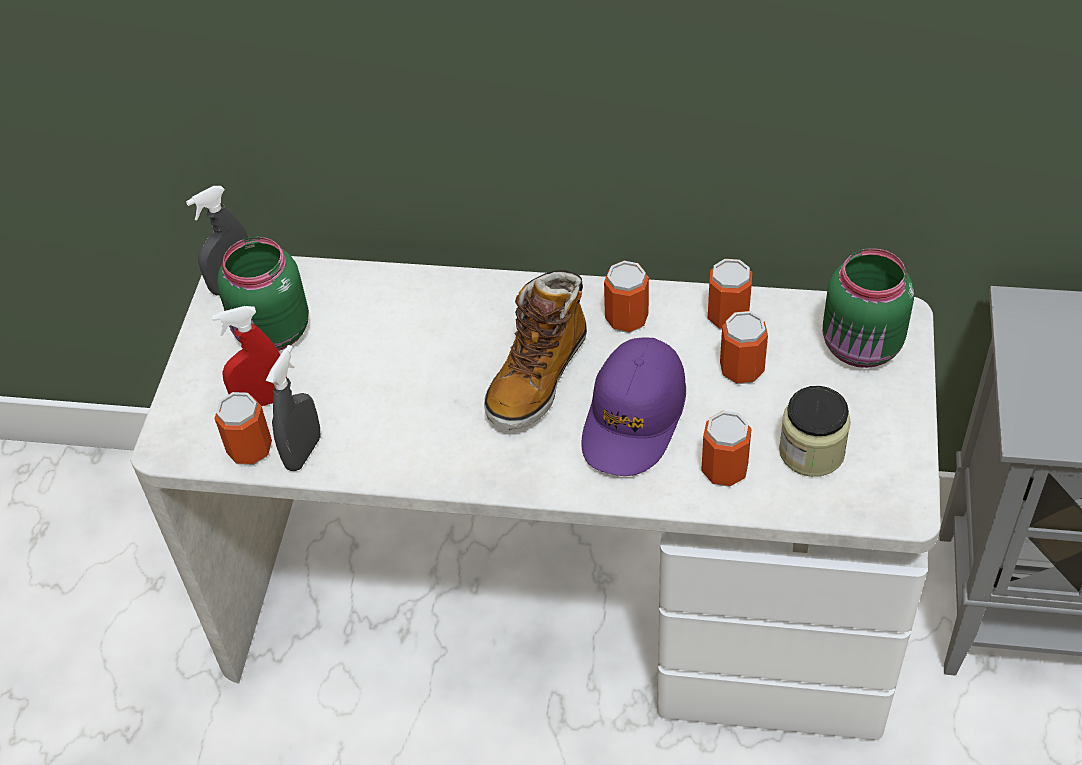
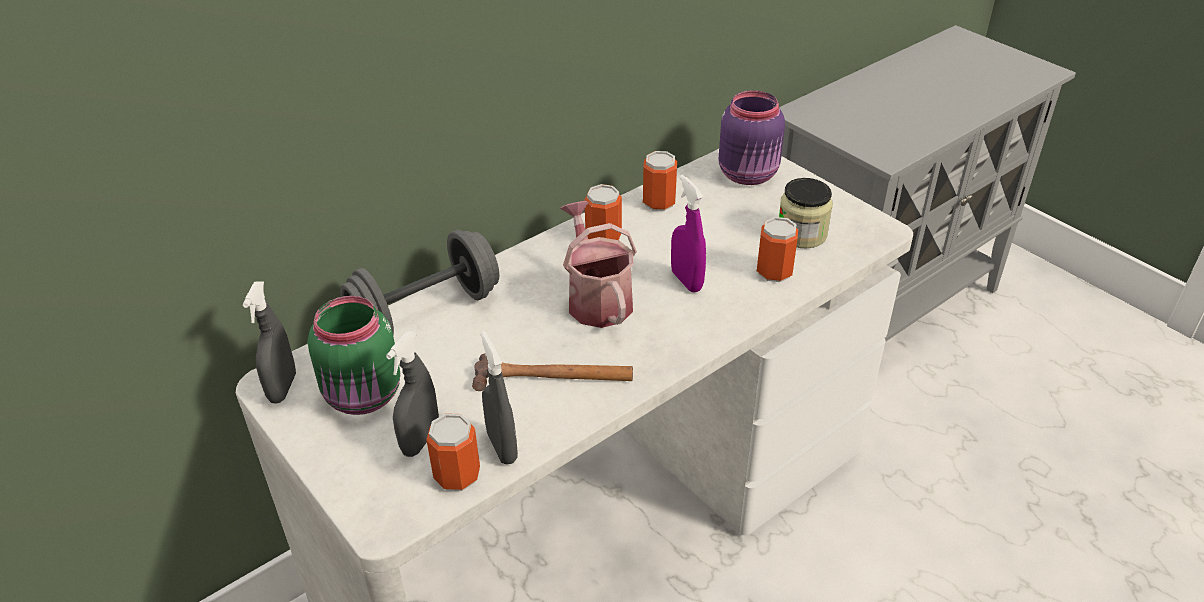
camera: 50 degrees left, 10 degrees down
(262, 401) = (420, 440): red spray bottle -> grey spray bottle
(398, 290) = (425, 312): none -> grey dumbbell
(410, 423) = (553, 377): none -> hammer
(537, 377) = (596, 298): boot -> watering can
(634, 418) = (686, 281): purple cap -> purple spray bottle
(741, 369) = (706, 221): can -> none
(862, 348) = (749, 175): green jar -> purple jar

